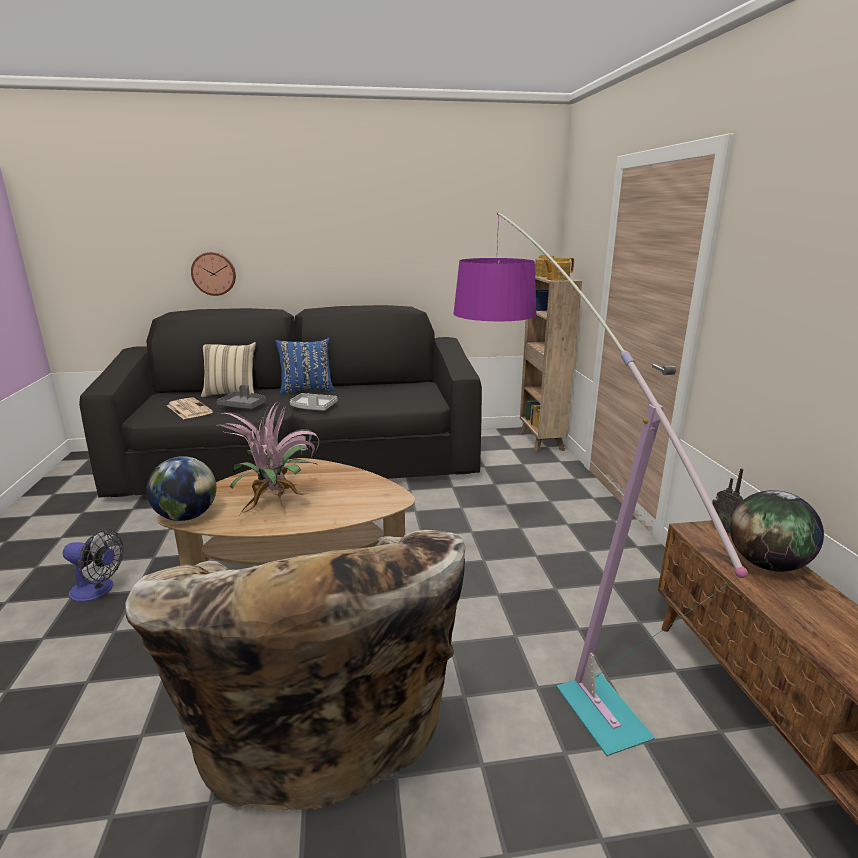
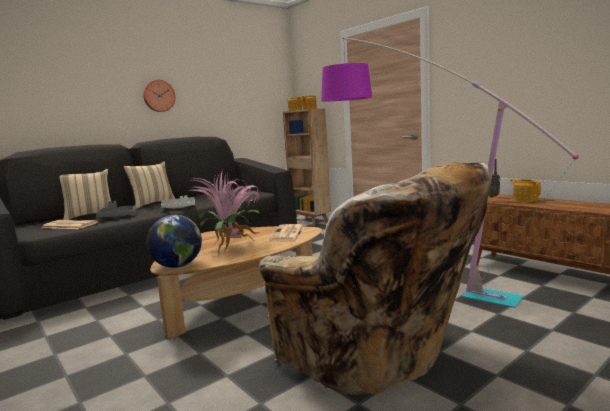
camera: 30 degrees left, 10 degrees down
(98, 590) = (88, 365): fan -> none
(214, 273) = (52, 119): wall clock -> wall clock (158, 96)
(307, 390) = (153, 204): blue pillow -> beige pillow
(363, 498) = (288, 234): none -> newspaper
(766, 564) = (524, 199): globe -> teapot

